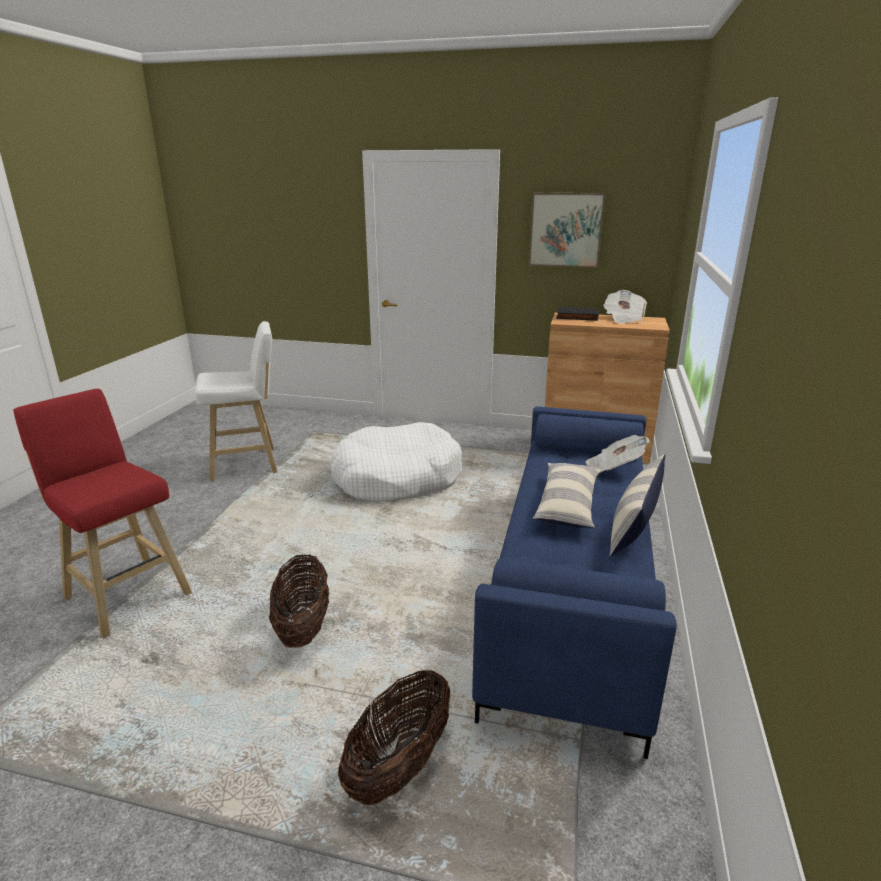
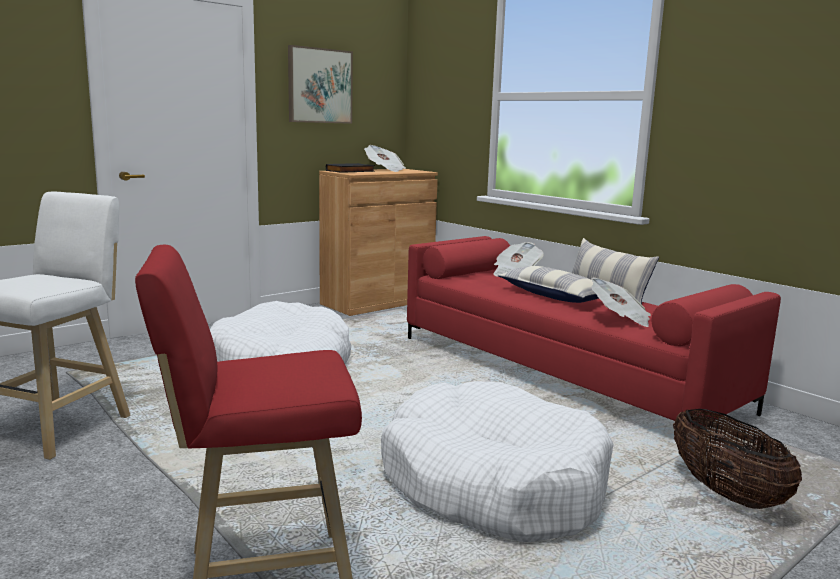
camera: 55 degrees left, 10 degrees down
(303, 627) = (492, 483): basket -> white dog bed
(534, 557) = (620, 319): none -> newspaper
(573, 587) = (563, 372): blue sofa -> red sofa

